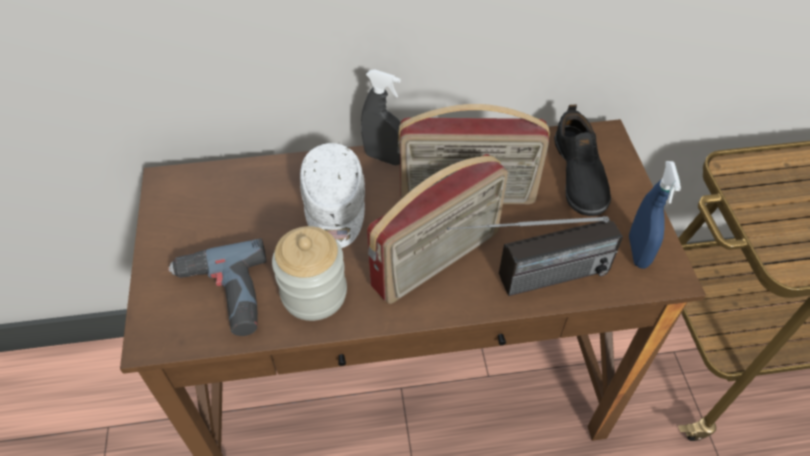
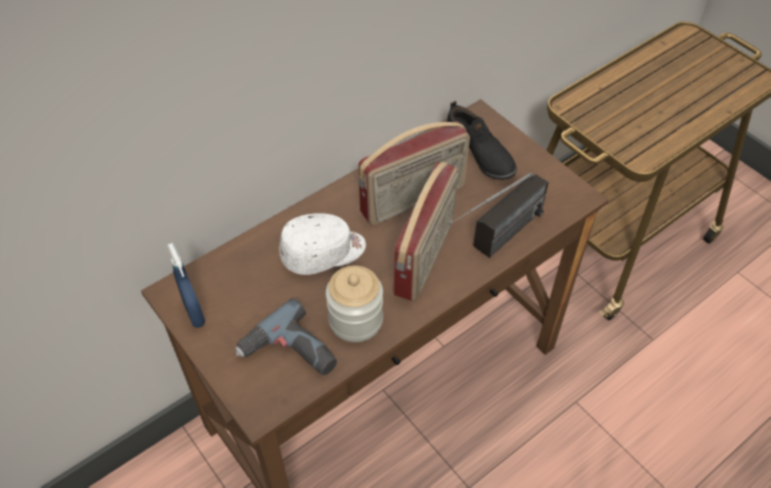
camera: 30 degrees left, 0 degrees up
(334, 208) = (324, 253): white cap -> white cap turned 75 degrees counterclockwise
(384, 157) = (332, 198): grey spray bottle -> none
(638, 252) = (551, 189): blue spray bottle -> blue spray bottle (194, 314)

